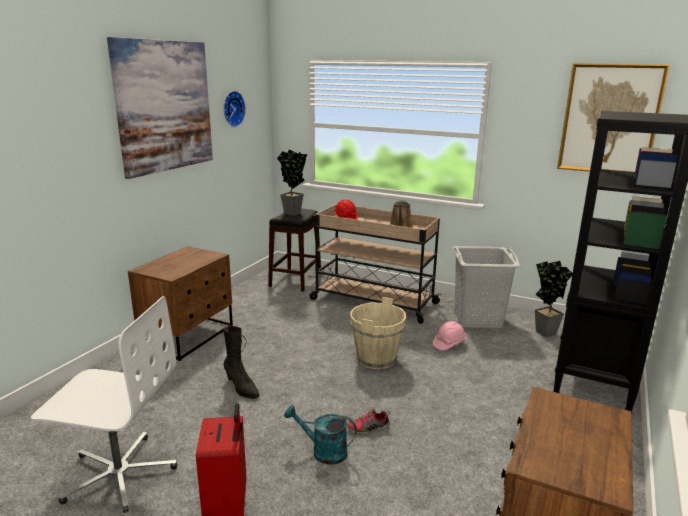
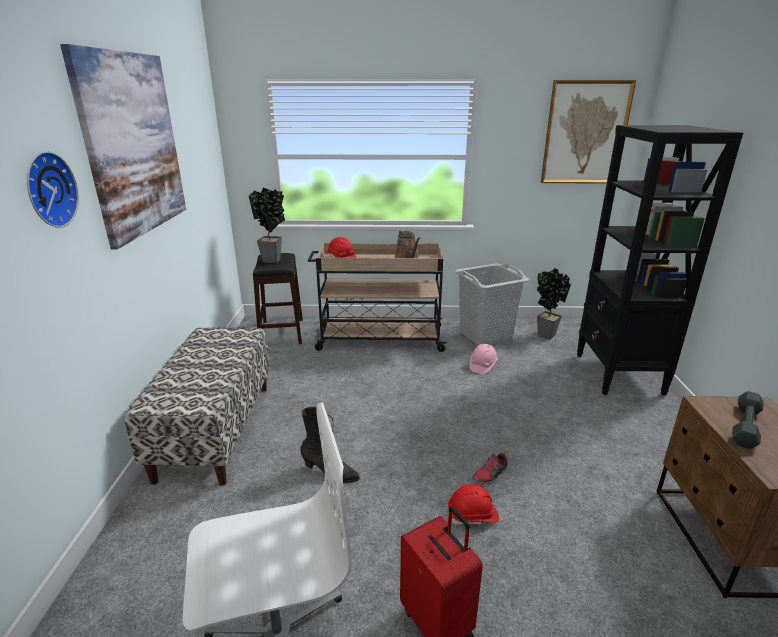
camera: 25 degrees left, 5 degrees up
(189, 336) = (215, 429): brown nightstand -> bench
(232, 109) = (191, 143): wall clock -> wall clock (48, 190)
(323, 451) = (472, 515): turquoise watering can -> red hard hat
(376, 359) = (435, 399): beige bucket -> none
(563, 424) = (745, 425): none -> grey dumbbell

